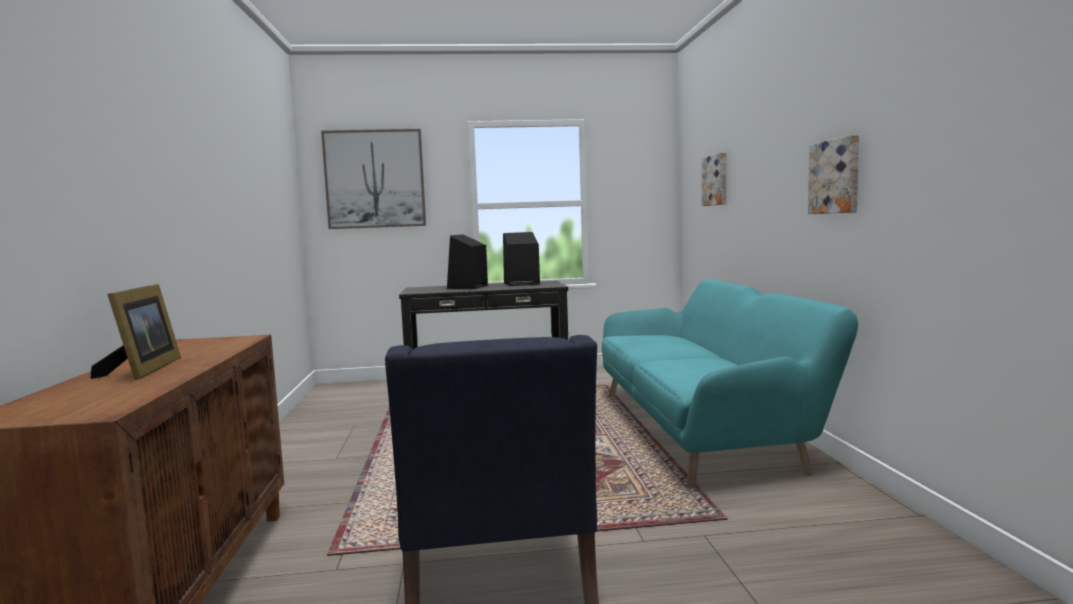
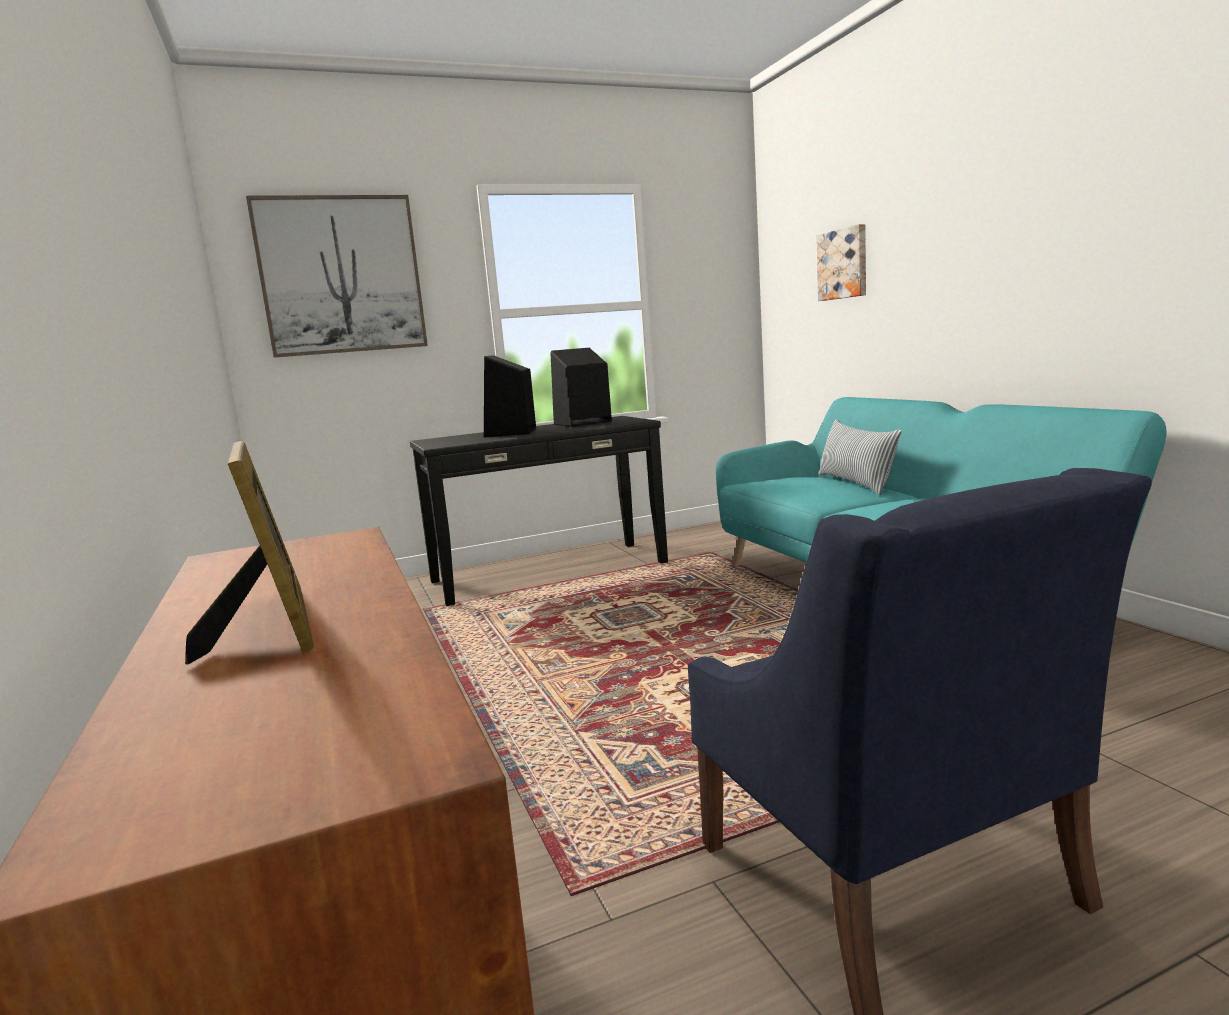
camera: 15 degrees left, 5 degrees up
(691, 343) = (856, 483): none -> pillow
(836, 176) = (1108, 238): picture -> none

